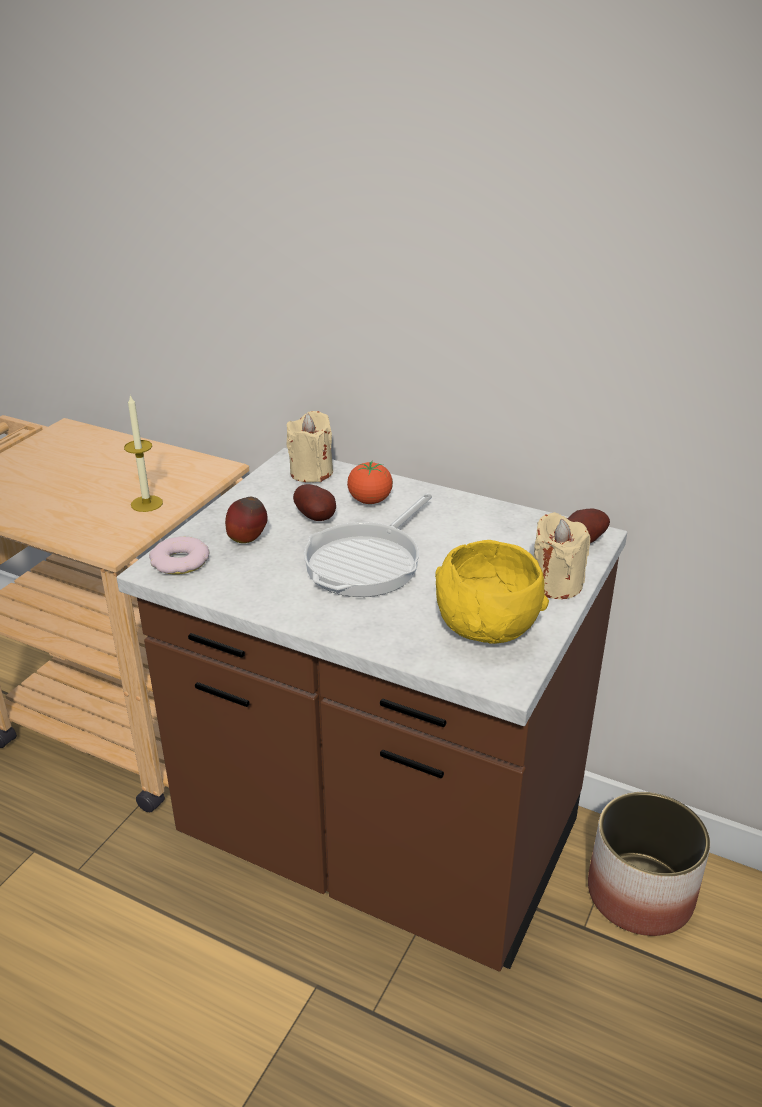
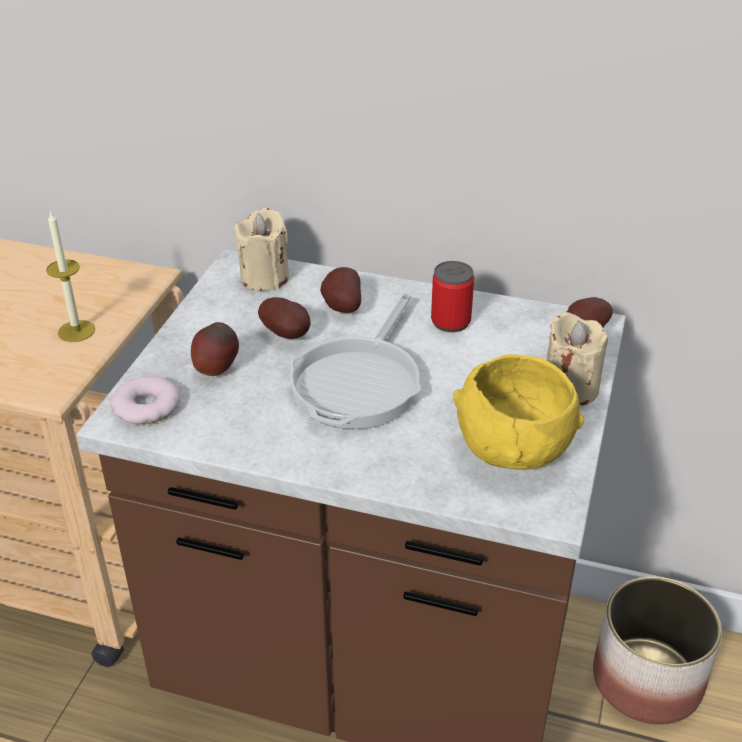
camera: 10 degrees left, 5 degrees up
(370, 501) = (340, 307): tomato -> potato
(464, 521) = (450, 322): none -> can

